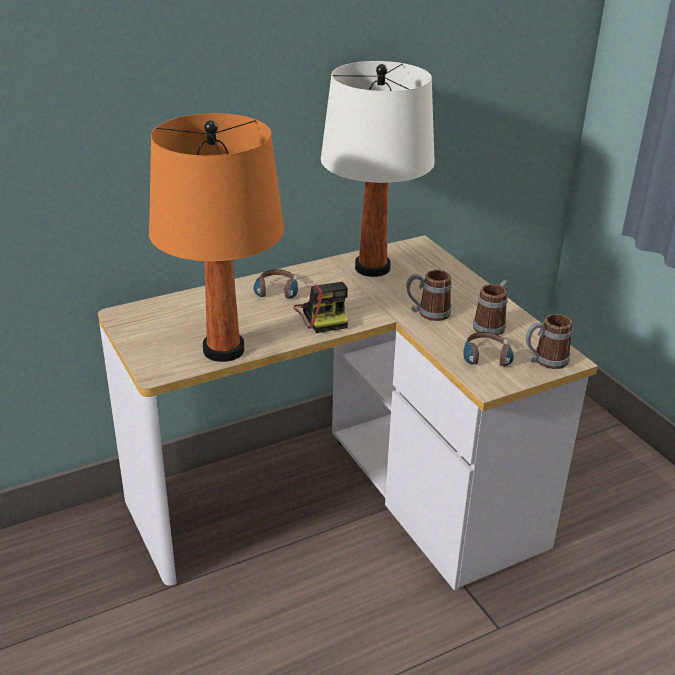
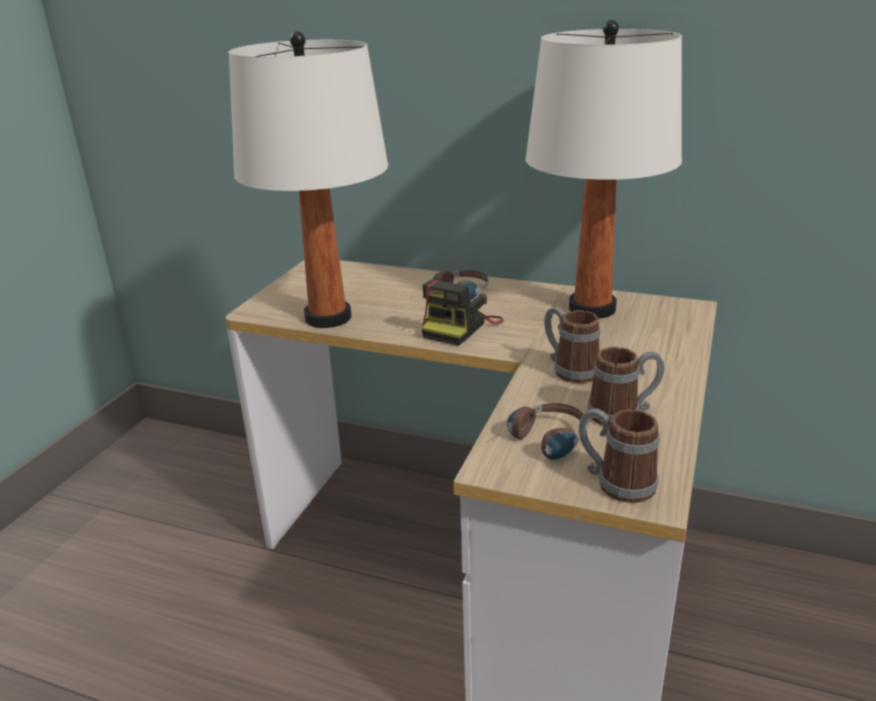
camera: 50 degrees right, 5 degrees down
(223, 350) = (328, 317): orange table lamp -> white table lamp

